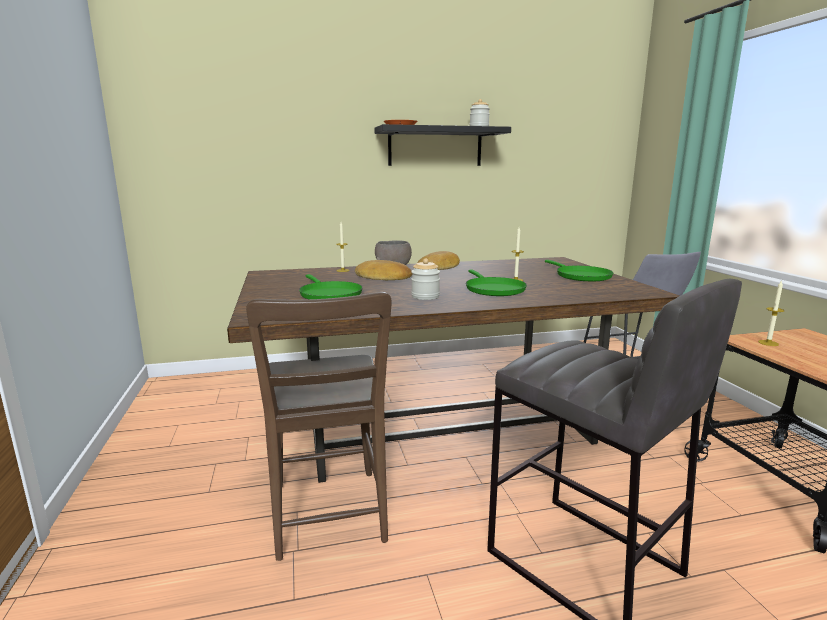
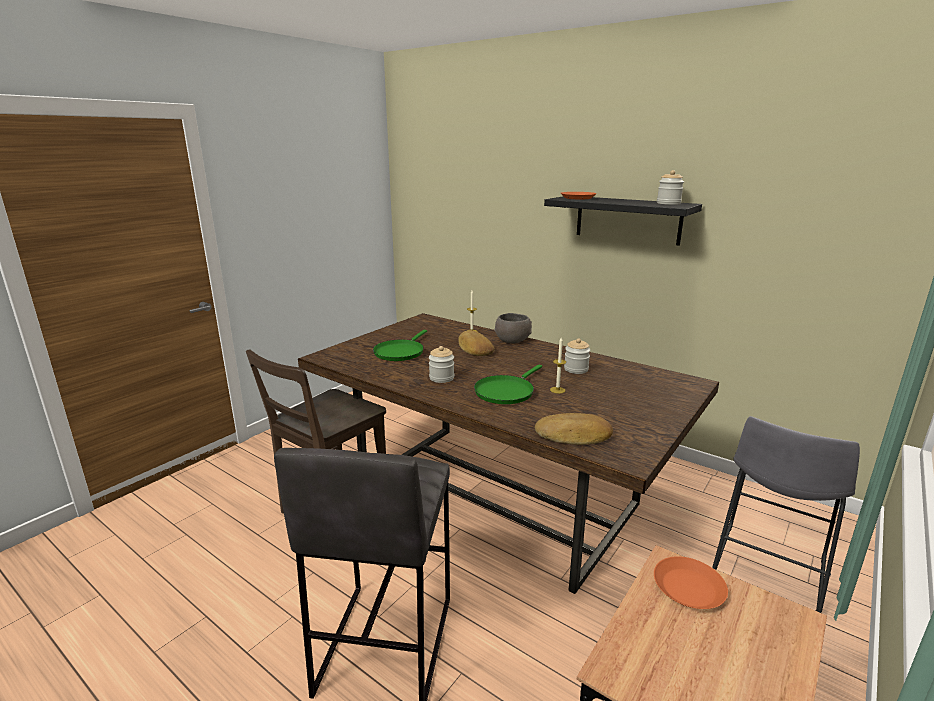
camera: 50 degrees right, 5 degrees up
(439, 267) = (546, 352): bread -> bread (574, 435)
(487, 269) = (576, 369): none -> jar
(580, 276) = (634, 411): green frying pan -> none
(768, 343) = (688, 587): candle -> orange plate

